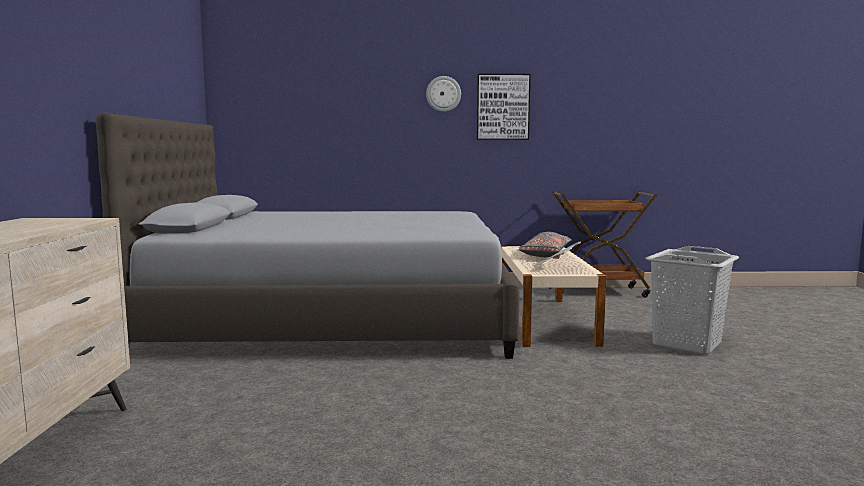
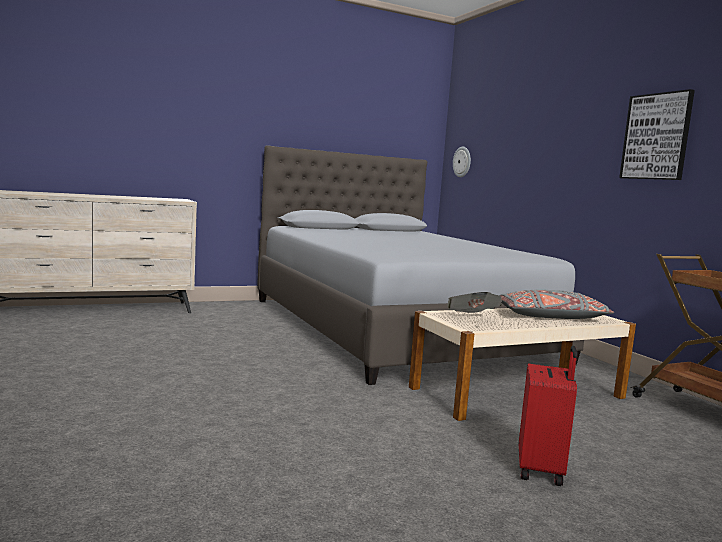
camera: 65 degrees right, 0 degrees up
(443, 94) = (597, 124): wall clock -> wall clock (462, 162)
(687, 344) = (541, 470): grey laundry basket -> red suitcase

